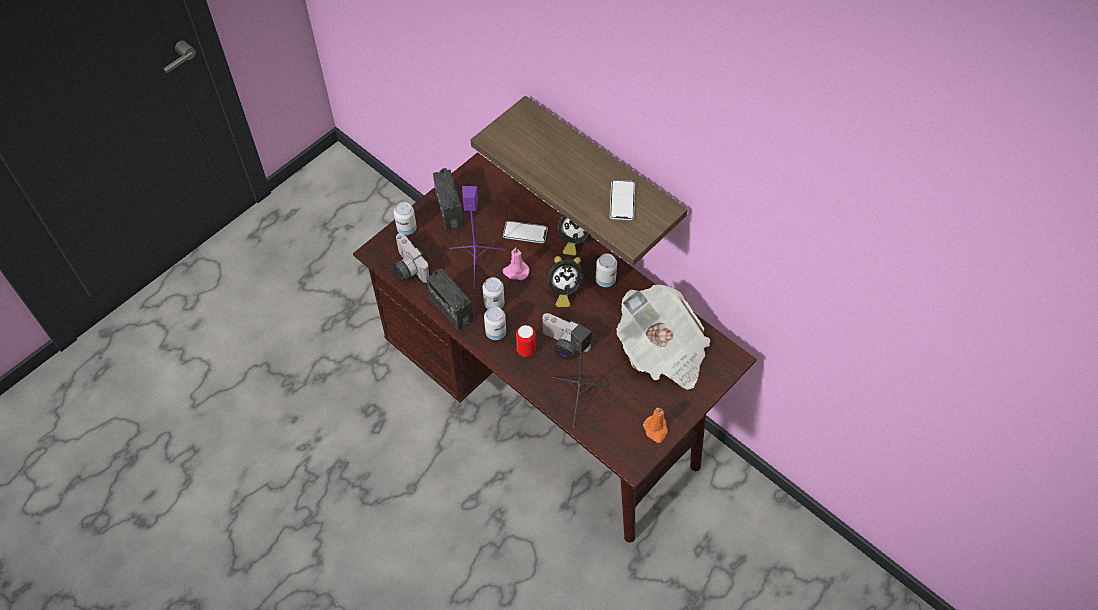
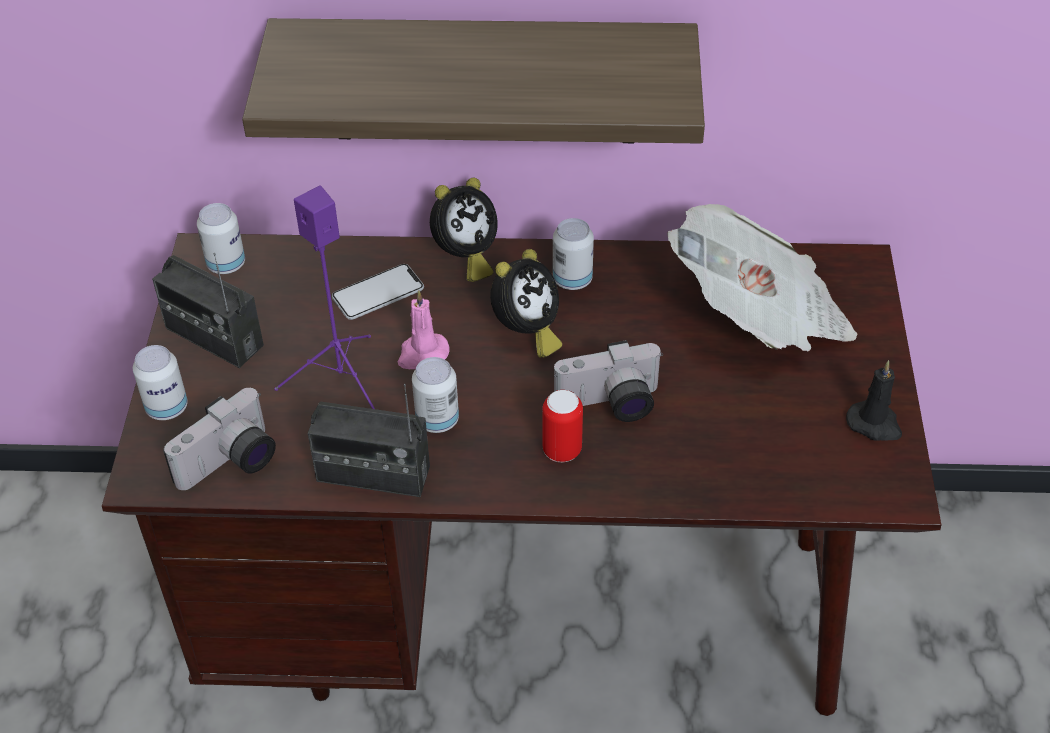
camera: 40 degrees left, 10 degrees down
(407, 268) = (231, 464): camera -> camera turned 60 degrees counterclockwise
(495, 332) = (486, 458): can -> can (226, 264)
(579, 396) = (717, 457): black speaker -> none
(622, 201) = (591, 64): phone -> none
(656, 430) = (875, 424): orange candle -> black candle

